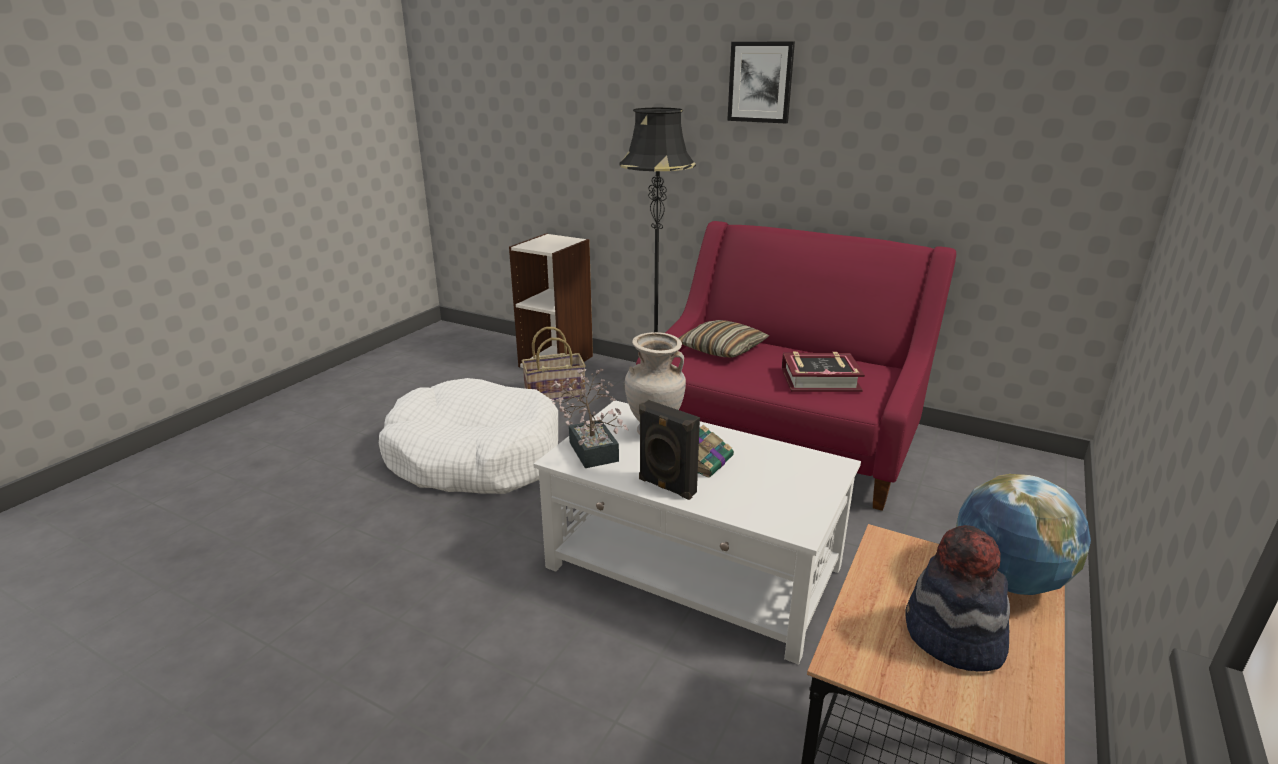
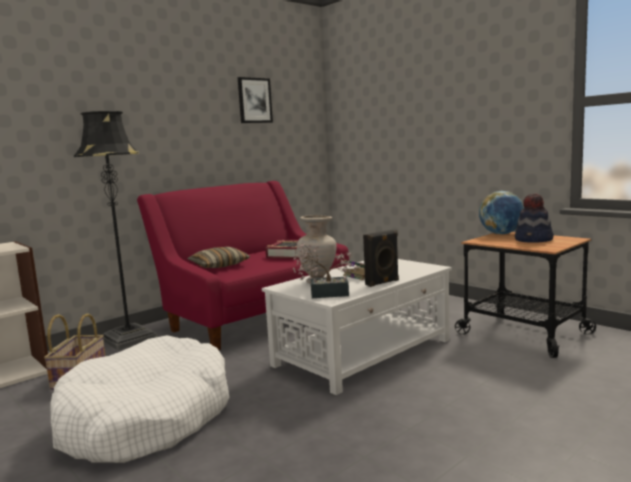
camera: 70 degrees left, 15 degrees down
(760, 82) = (148, 97): picture -> picture (254, 100)

